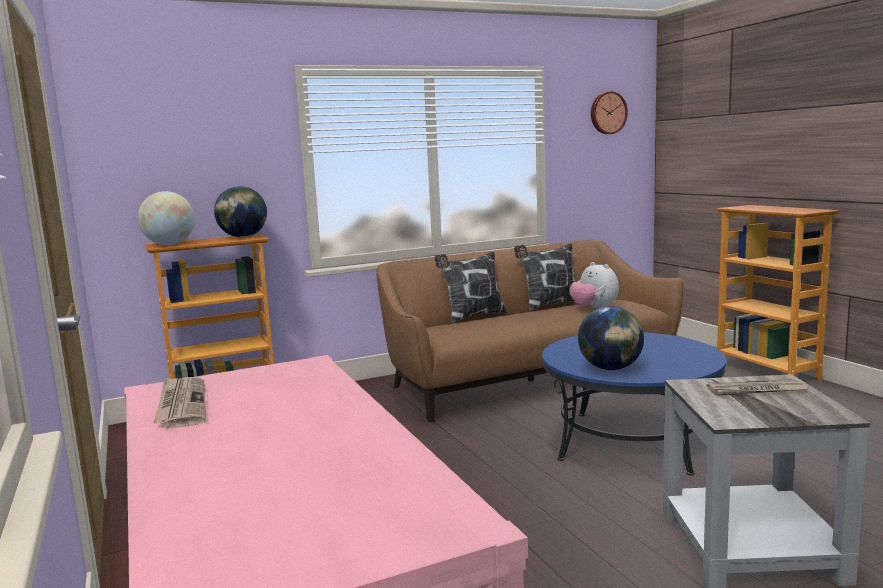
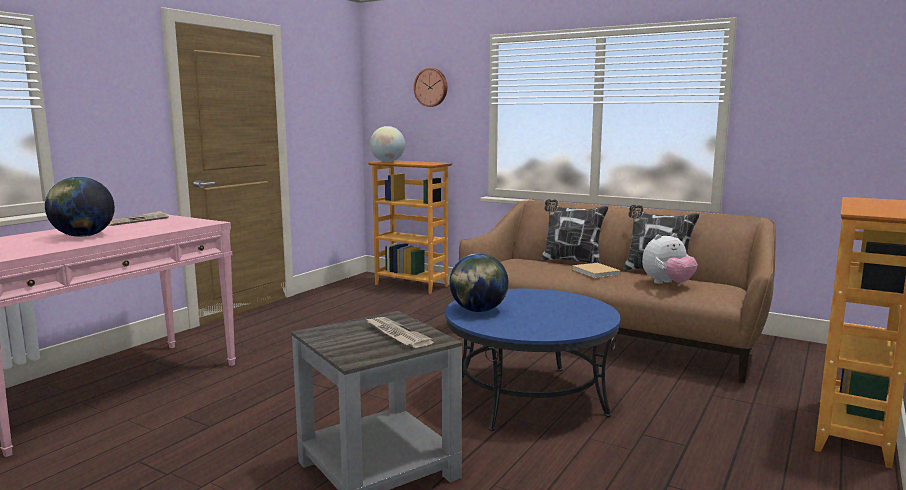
camera: 55 degrees right, 0 degrees up
(243, 237) = (432, 163): globe -> globe (83, 236)
(530, 316) = (596, 272): none -> beige book
(594, 309) = (667, 284): plush toy -> plush toy turned 135 degrees counterclockwise
(607, 113) = (831, 67): wall clock -> wall clock (431, 87)

